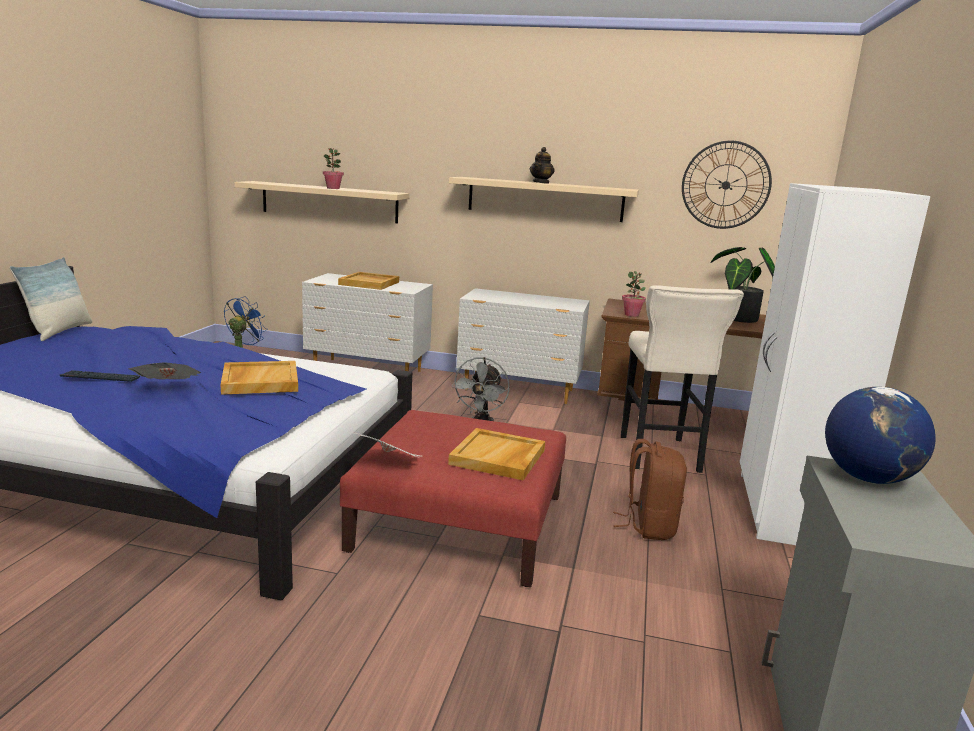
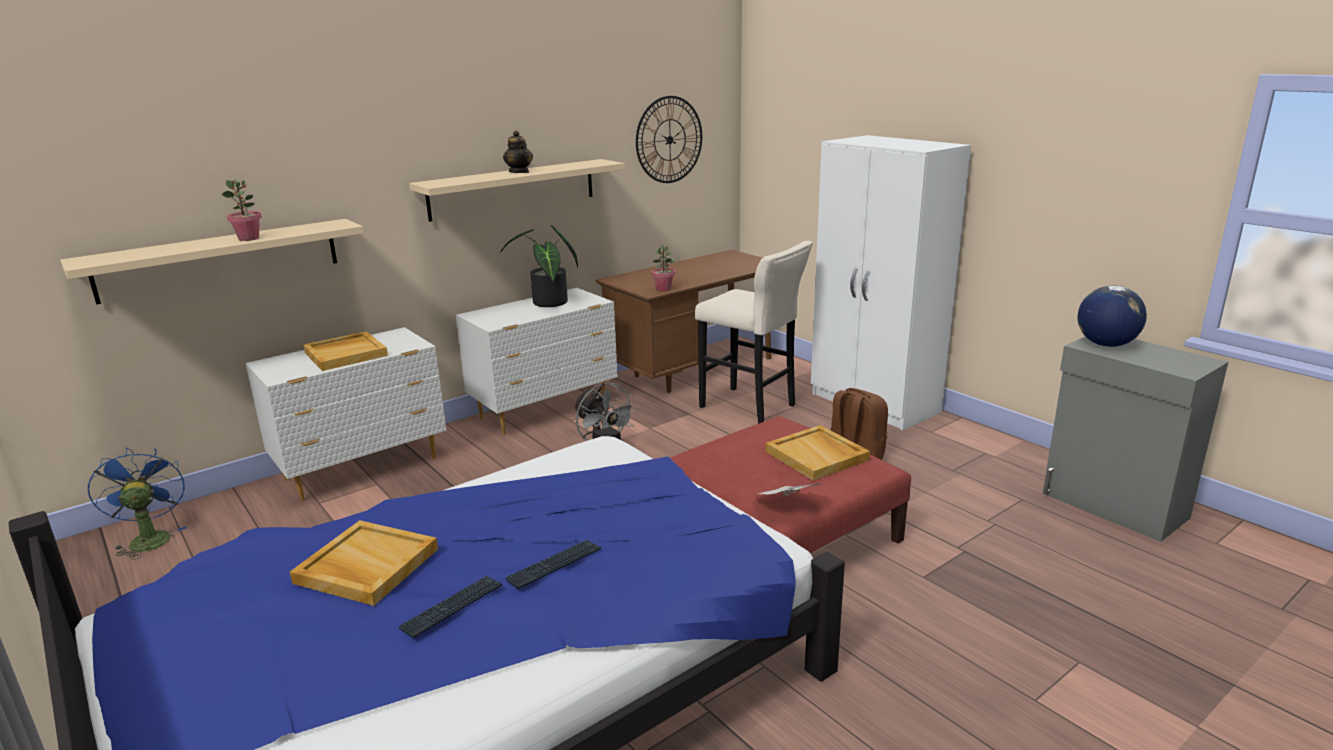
camera: 50 degrees left, 5 degrees up
(59, 331) = (133, 620): pillow -> none
(168, 389) = (554, 565): newspaper -> keyboard
(259, 381) = (590, 504): beige tray -> beige tray (365, 566)
(737, 319) = (719, 264): potted plant -> potted plant (548, 304)

